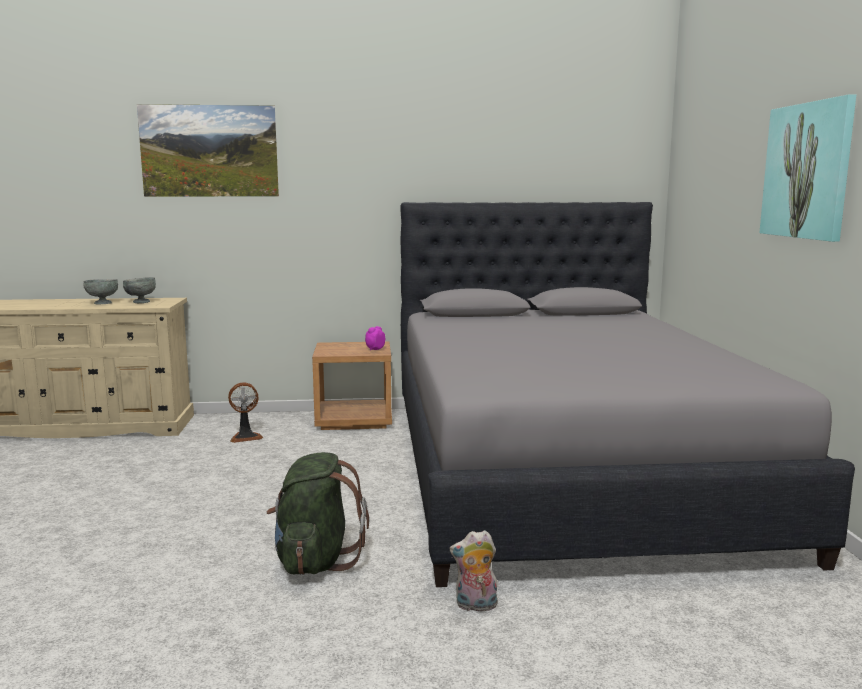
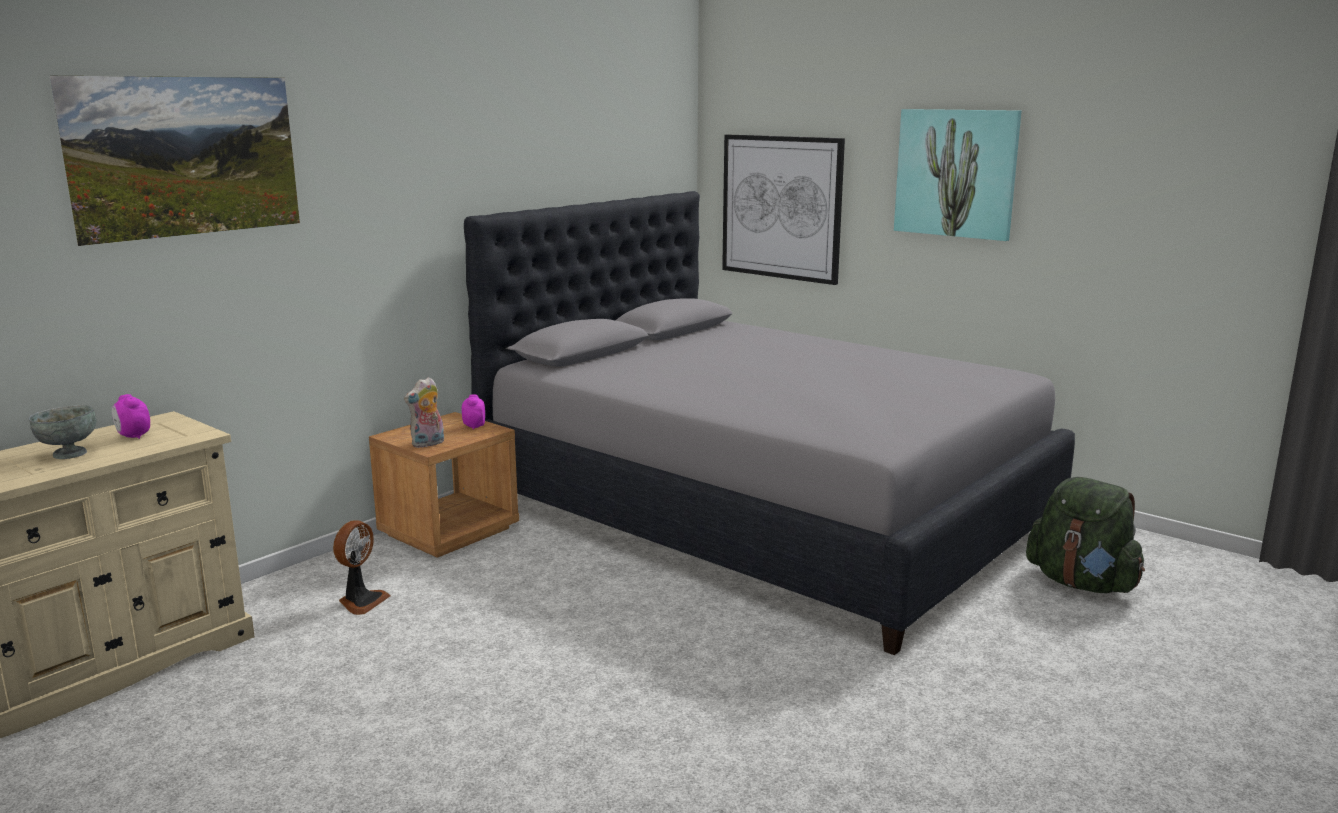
camera: 45 degrees left, 5 degrees up
(140, 302) = (133, 436): grey bowl -> alarm clock
(315, 560) = (763, 686): green backpack -> green backpack (1082, 583)
(475, 606) = (947, 654): plush toy -> plush toy (428, 444)
(704, 215) = (781, 207): none -> picture

